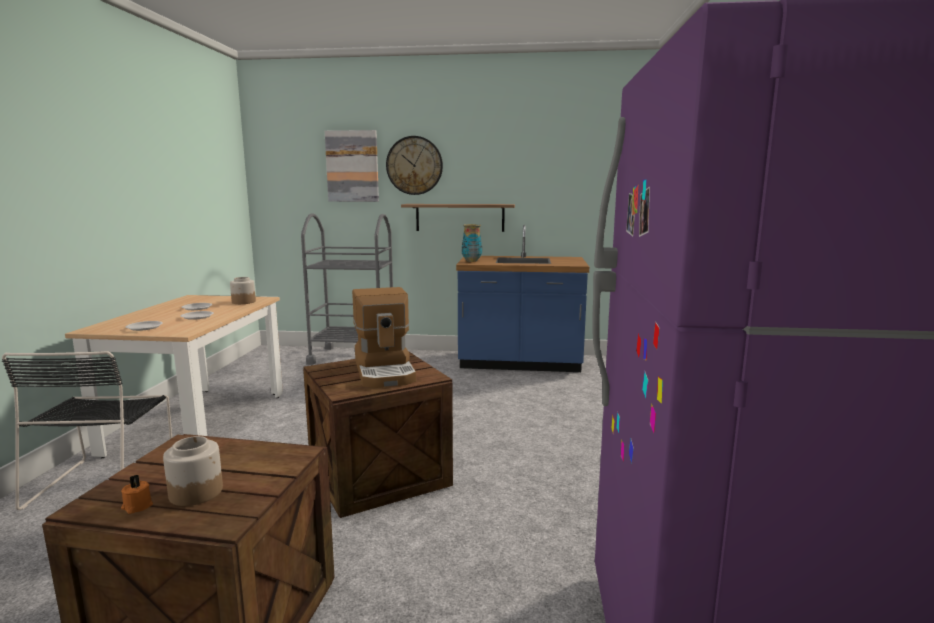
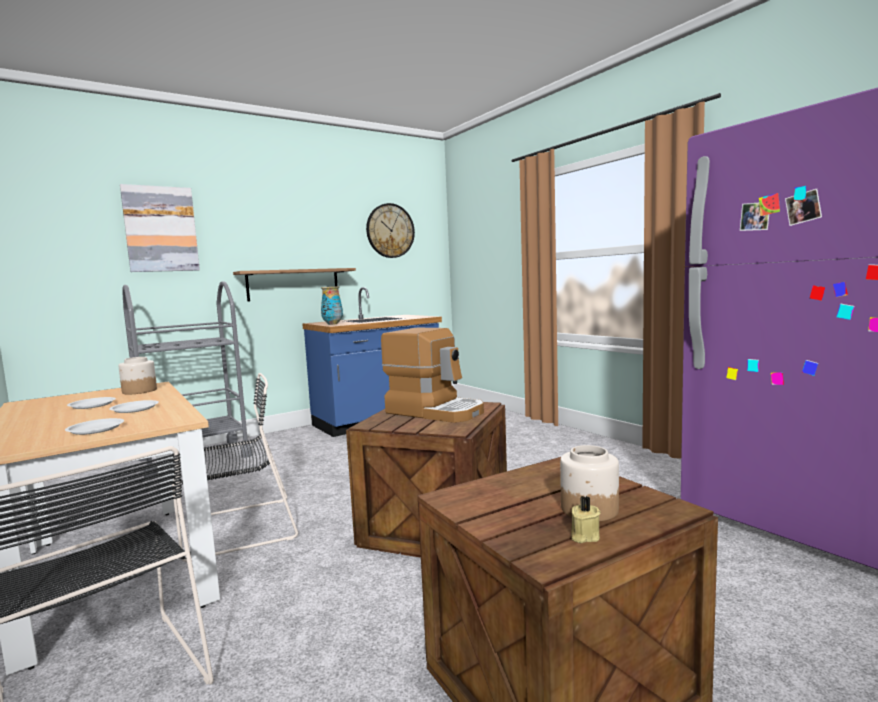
camera: 40 degrees left, 5 degrees down
(137, 506) = (584, 536): orange candle -> beige candle
(283, 419) = (235, 529): none -> black chair
(414, 165) = (239, 230): wall clock -> wall clock (390, 231)

